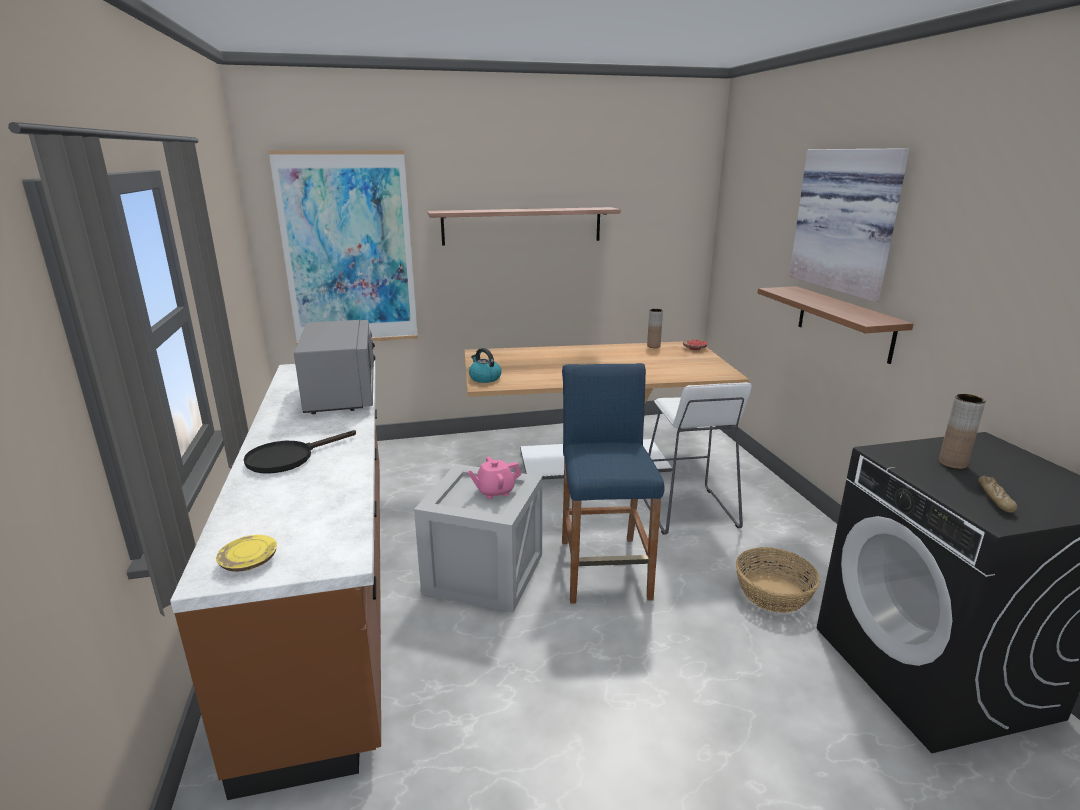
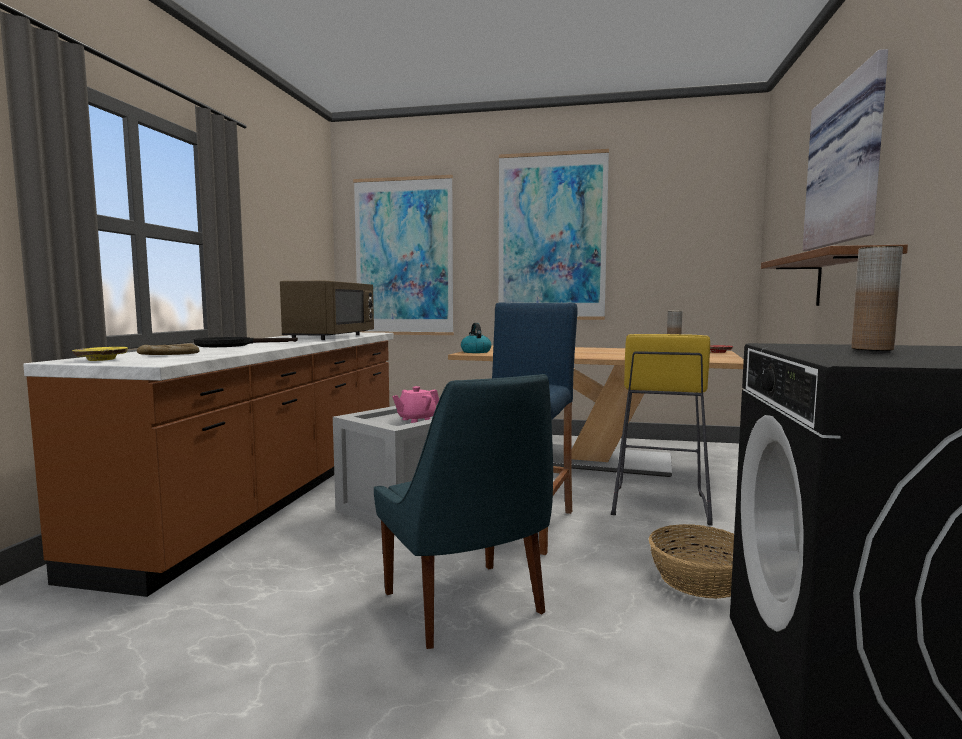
camera: 25 degrees right, 15 degrees down
(341, 395) = (330, 337): grey microwave -> brown microwave
(495, 491) = (416, 419): pink teapot -> pink teapot turned 45 degrees counterclockwise
(522, 226) = (551, 237): shelf -> picture
(643, 679) = (466, 606): none -> blue chair
(687, 511) = (658, 505): white stool -> yellow stool
(994, 499) = (886, 358): bread -> bread (169, 355)

